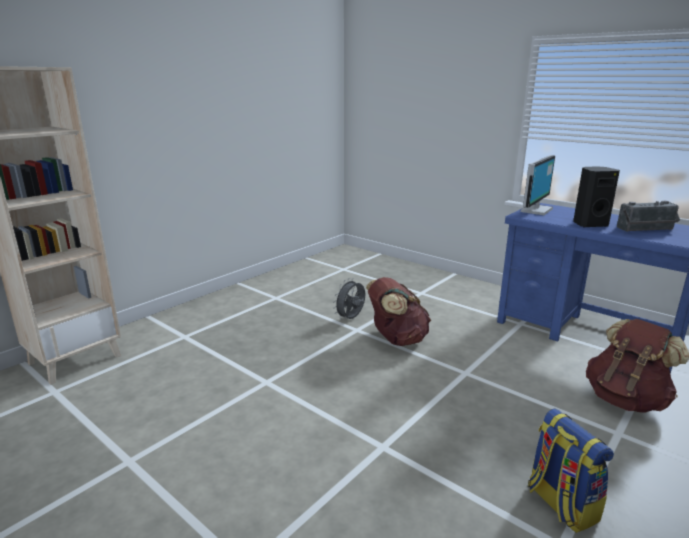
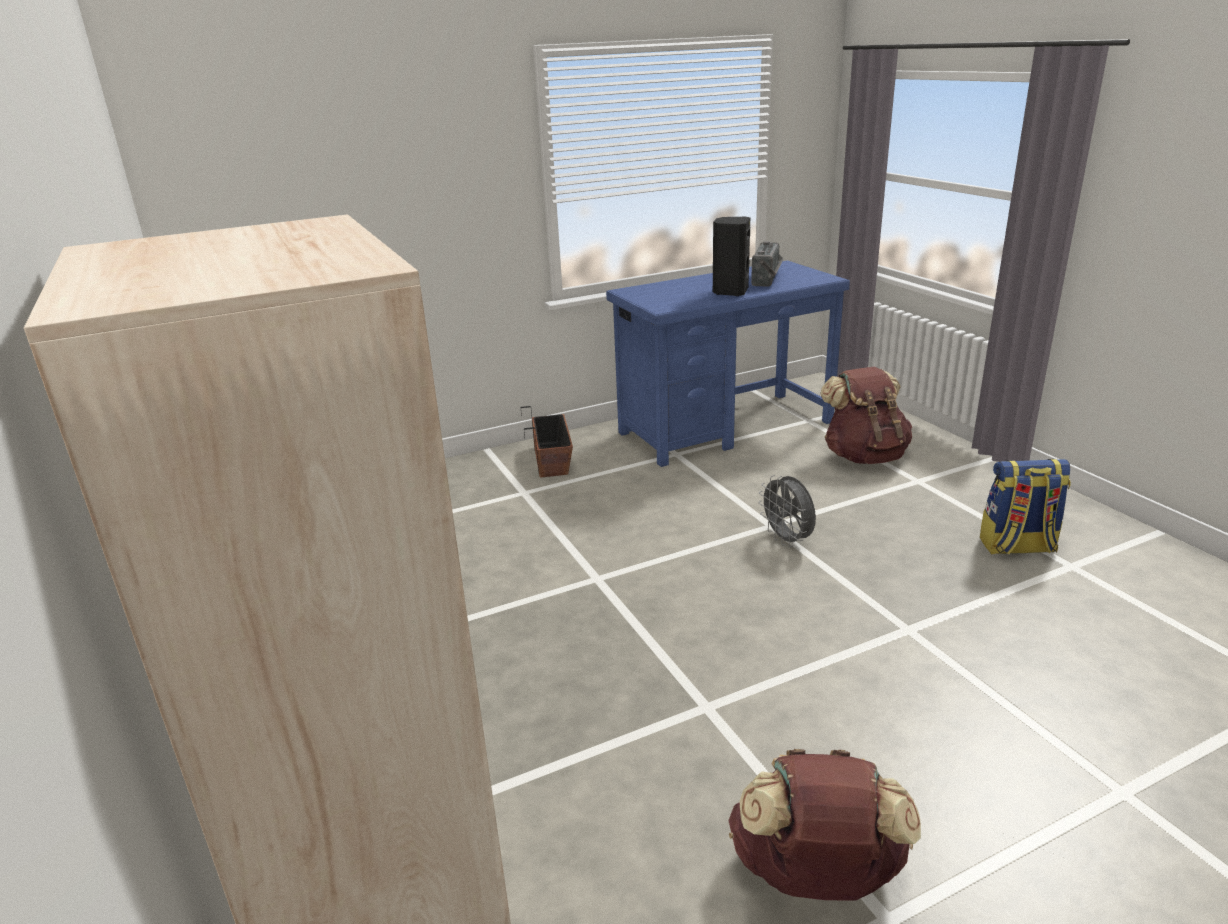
camera: 65 degrees left, 5 degrees up
(351, 318) = (554, 575): grey fan -> grey fan (787, 540)
(396, 339) = (652, 551): brown backpack -> brown backpack (815, 876)
(464, 291) = (552, 460): none -> planter
(535, 210) = (646, 298): monitor -> none

